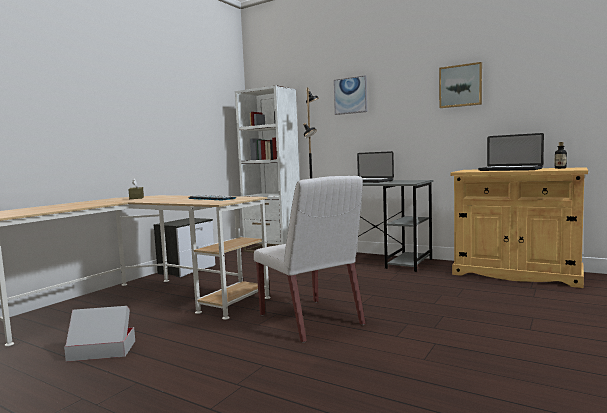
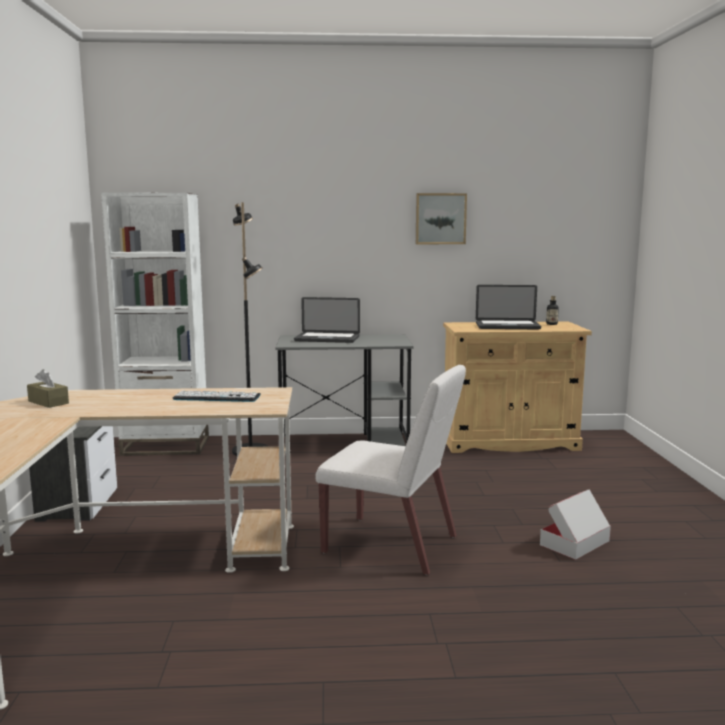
camera: 35 degrees left, 5 degrees up
(102, 351) = (191, 662): cardboard box -> cardboard box (574, 543)
(350, 95) = (289, 214): picture -> none

